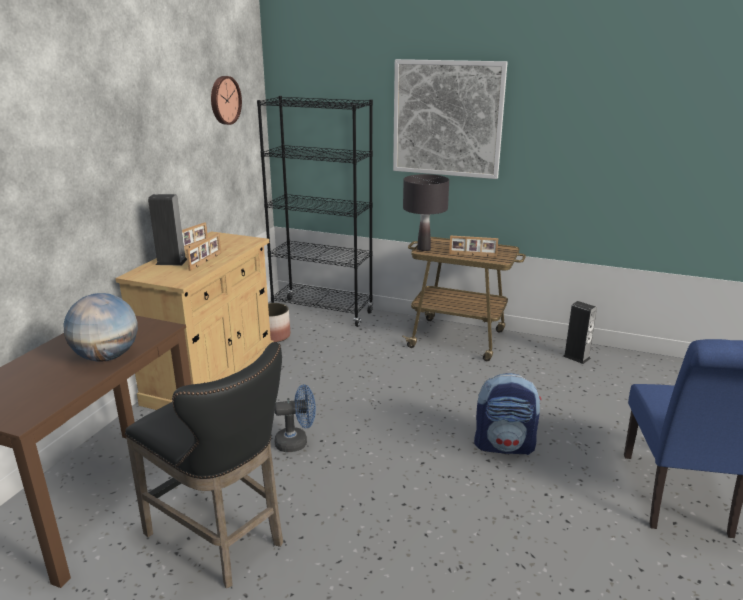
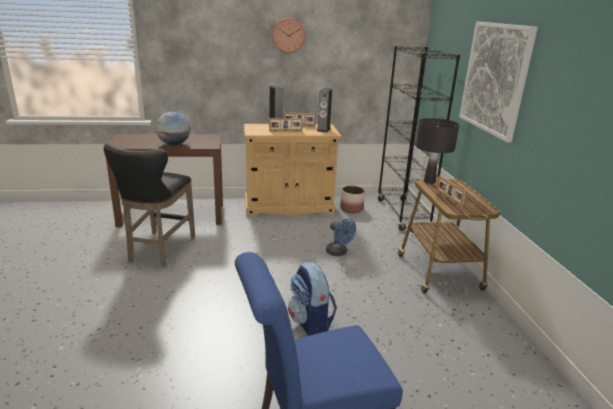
camera: 60 degrees right, 0 degrees up
(224, 100) = (372, 42): wall clock -> wall clock (288, 35)
(297, 442) = (249, 247): blue fan -> blue fan (339, 253)
(576, 357) = (495, 341): speaker -> speaker (323, 129)

